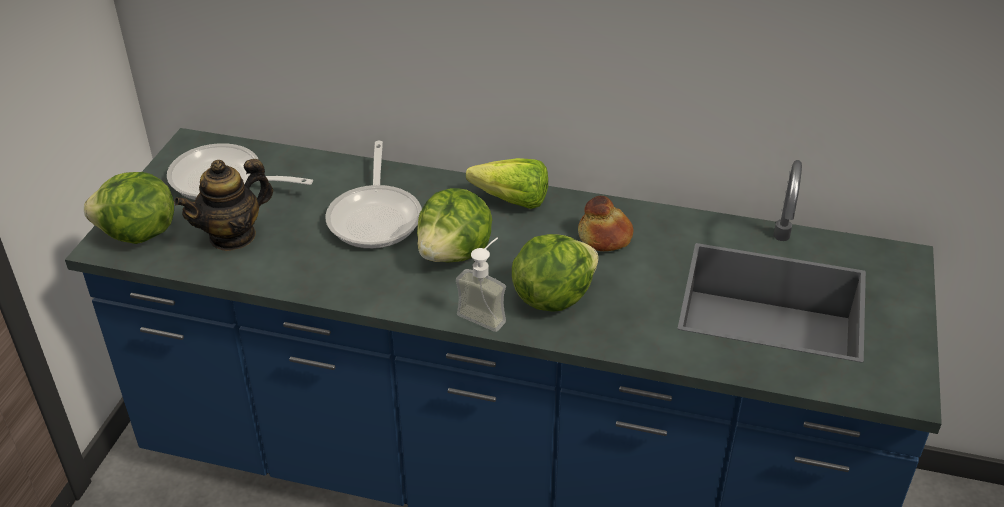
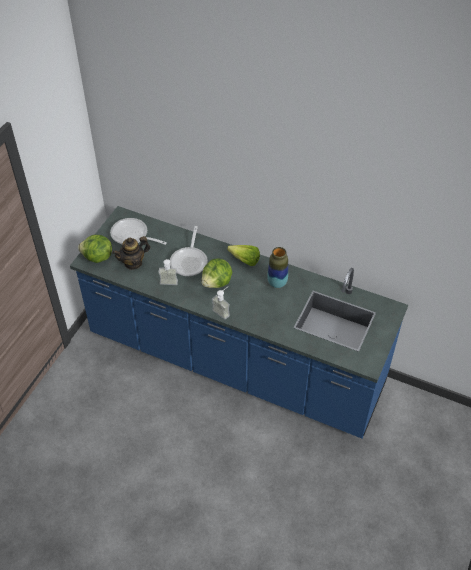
camera: 10 degrees right, 10 degrees up
(331, 273) = (168, 285): none -> soap dispenser
(552, 296) = (250, 307): lettuce -> none
(604, 237) = (277, 283): bread -> vase

